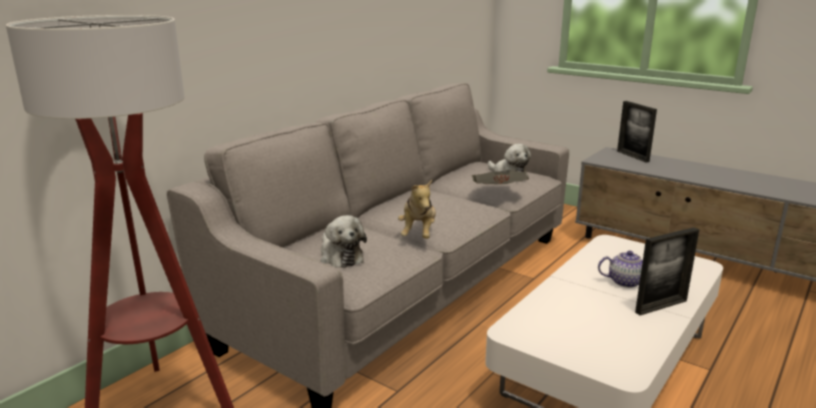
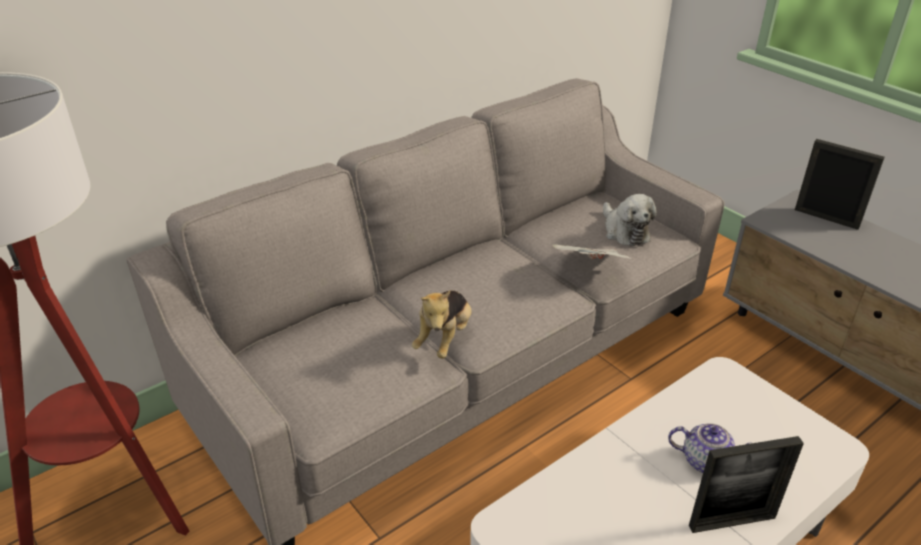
camera: 15 degrees right, 15 degrees up
(340, 256) = (327, 366): plush toy -> none
(632, 156) = (826, 218): picture frame -> picture frame turned 135 degrees clockwise

